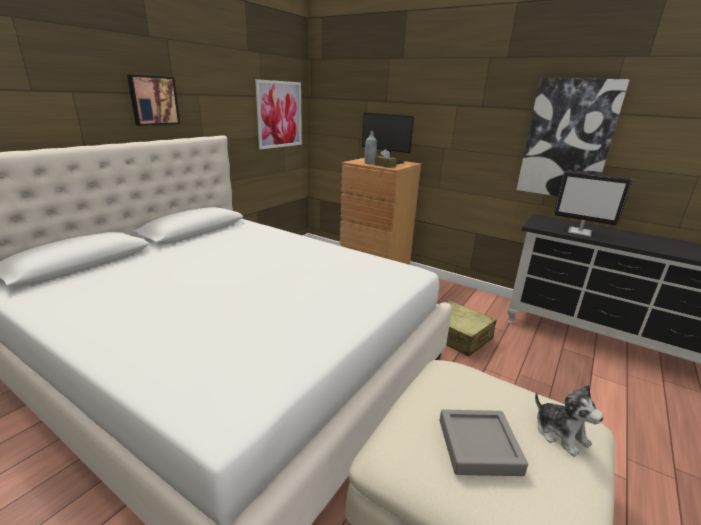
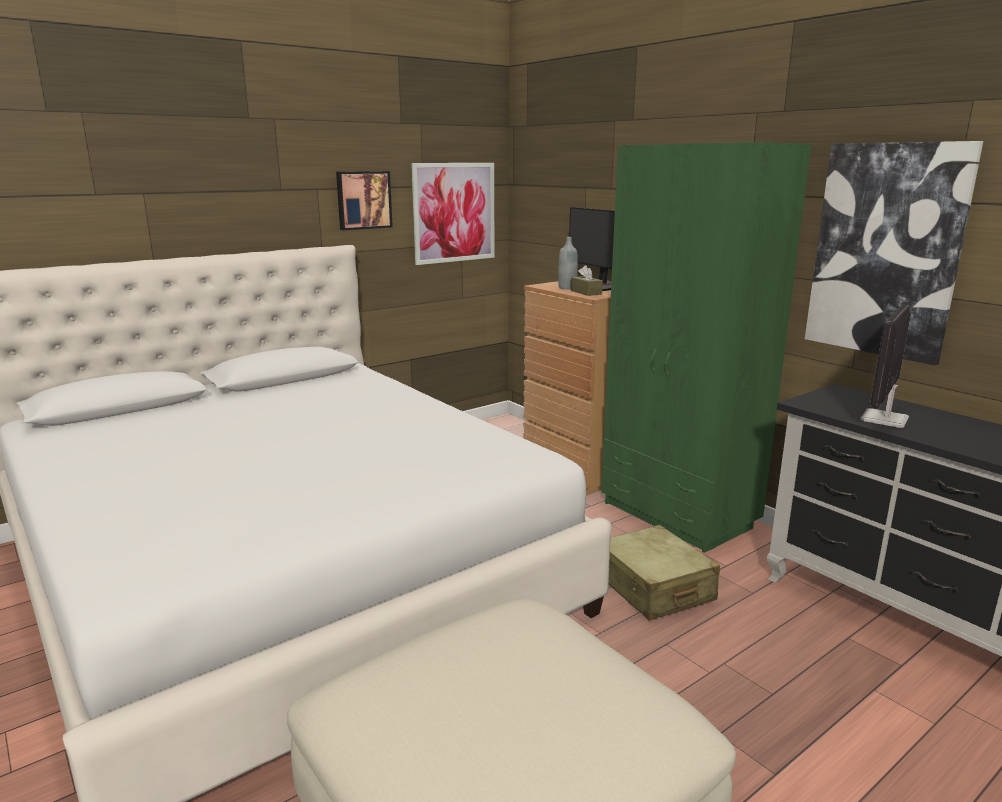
camera: 20 degrees right, 5 degrees down
(153, 100) = (250, 200): picture -> picture (363, 200)
(441, 292) = (678, 515): none -> green wardrobe
(478, 446) = (462, 709): grey tray -> none
(560, 434) = (610, 724): plush toy -> none
(580, 232) = (884, 419): monitor -> monitor turned 75 degrees clockwise

